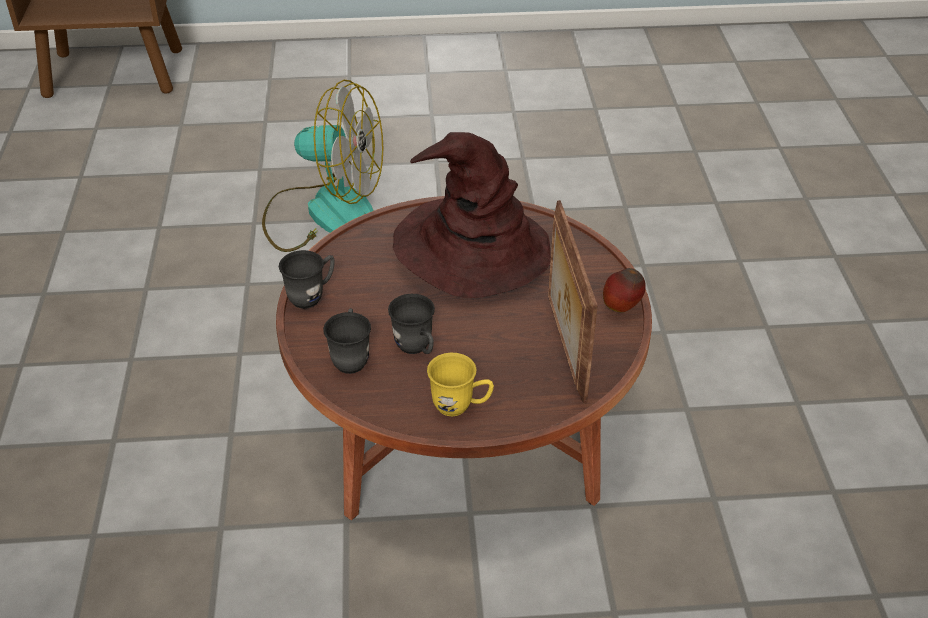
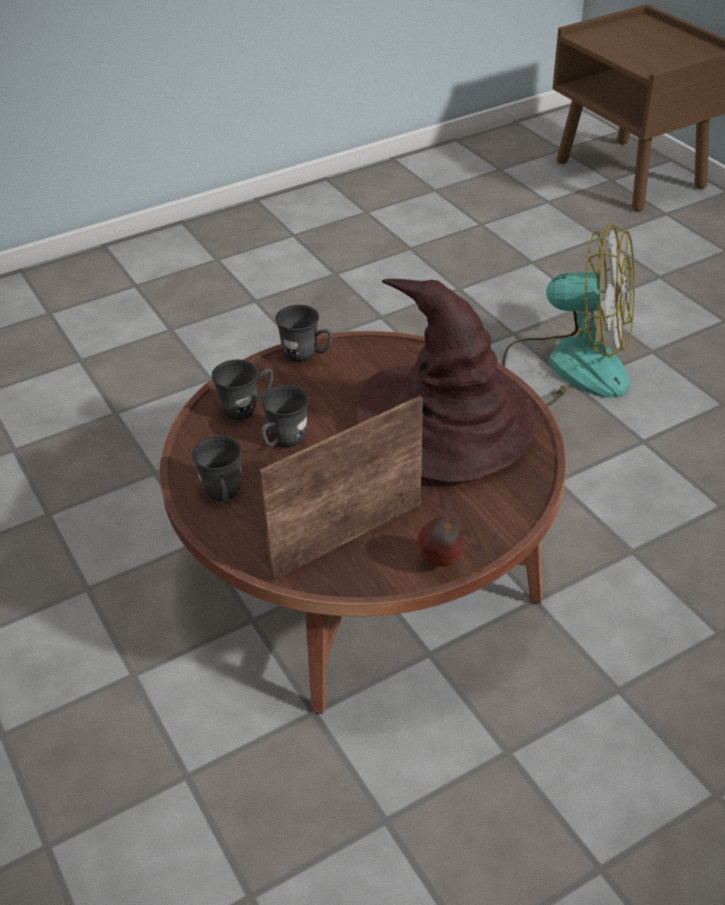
camera: 65 degrees right, 0 degrees up
(324, 213) = (567, 367): fan -> fan turned 60 degrees counterclockwise
(460, 406) = (224, 496): yellow mug -> grey mug

